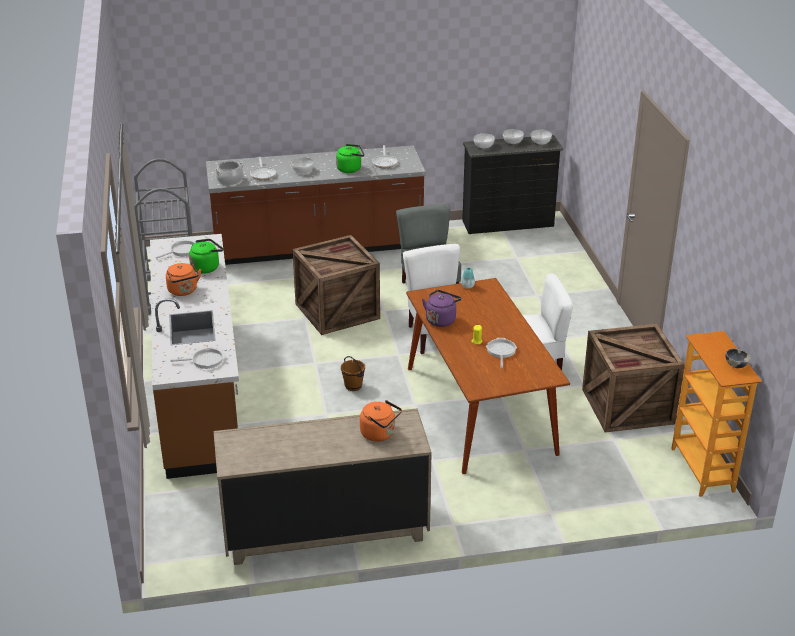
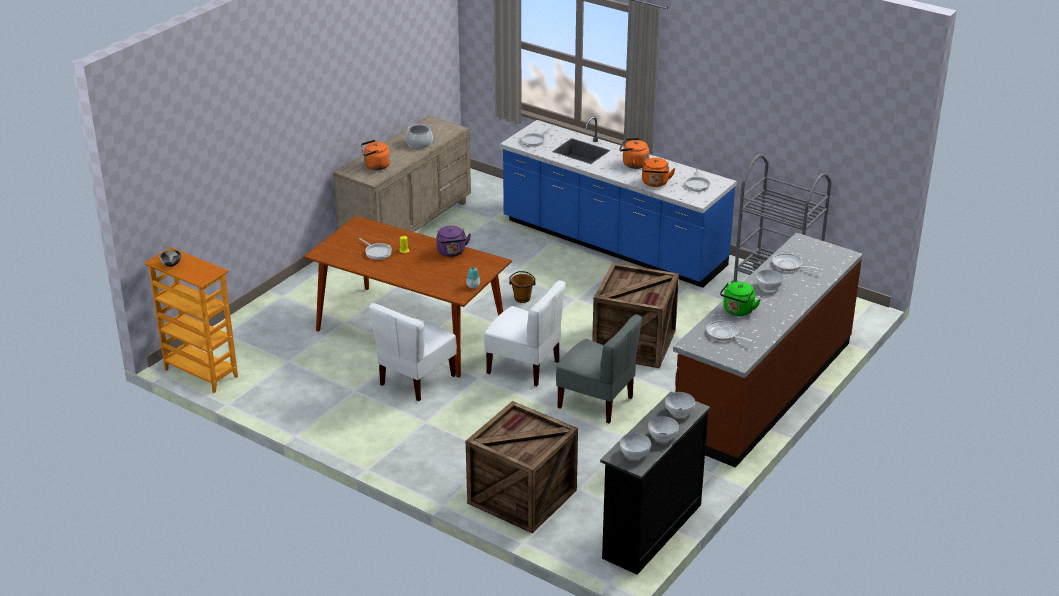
camera: 135 degrees right, 0 degrees up
(200, 391) = (612, 244): brown counter -> blue counter
(206, 267) = (655, 183): green kettle -> orange kettle
(230, 180) = (799, 247): cooking pot -> cooking pot (419, 143)
(626, 407) = (303, 390): crate -> crate (522, 495)

